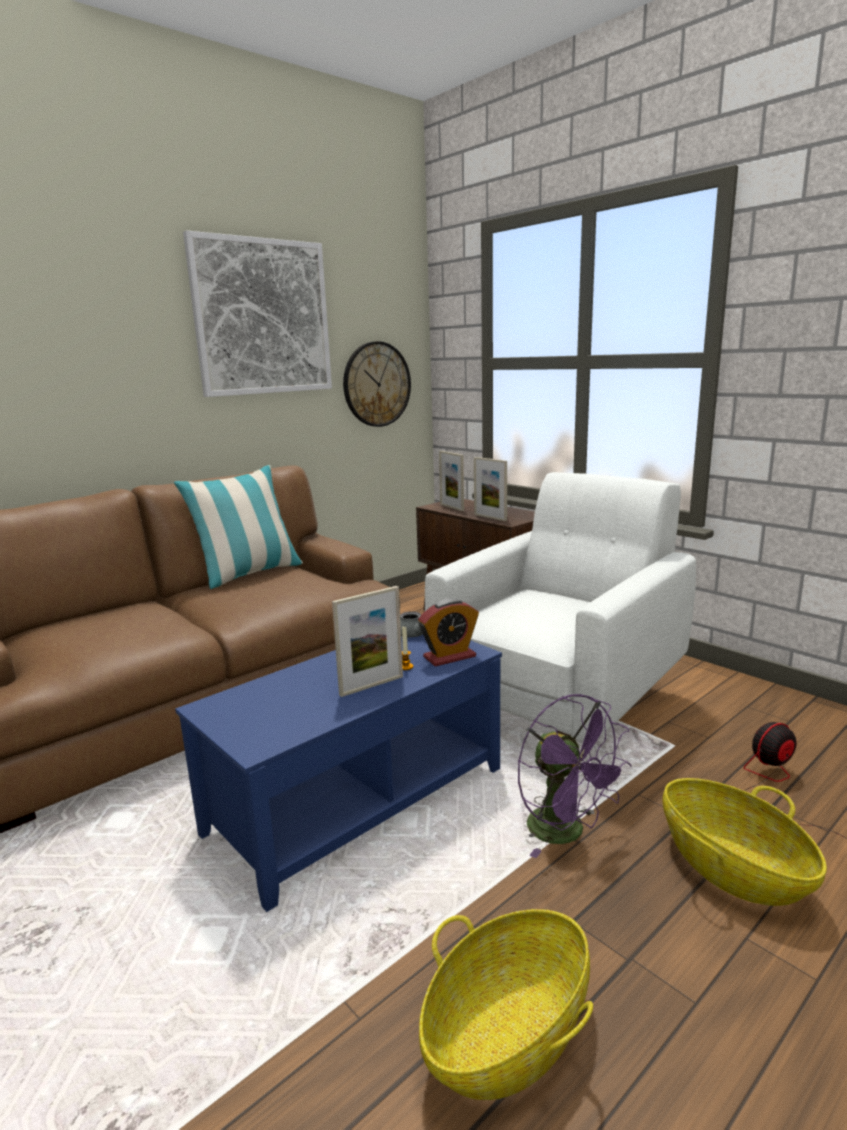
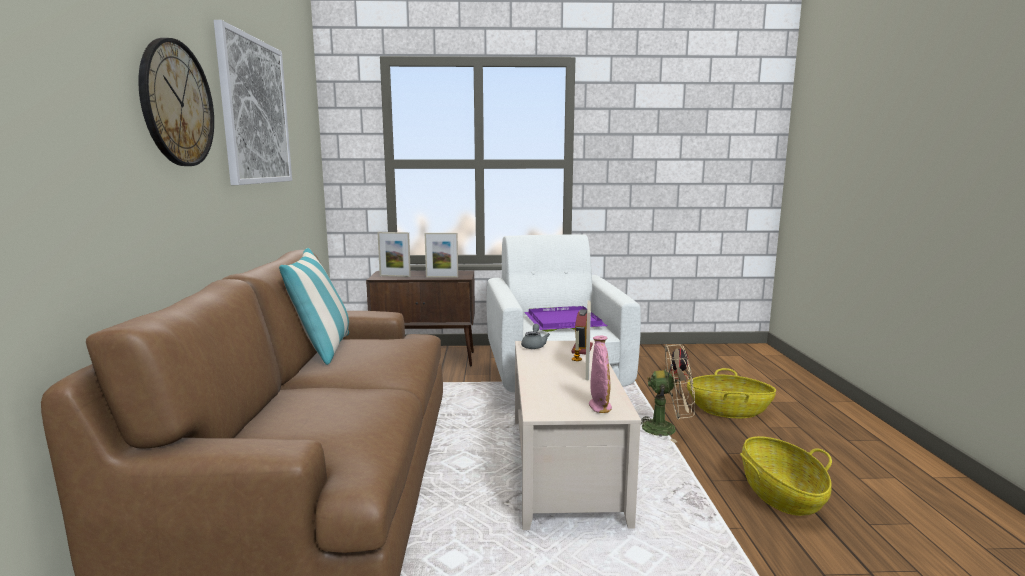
camera: 50 degrees left, 5 degrees down
(258, 731) = (600, 407): none -> pink vase
(358, 800) = (564, 466): blue coffee table -> beige coffee table
(376, 384) = (305, 178): wall clock -> wall clock (176, 104)
(542, 614) = (563, 322): none -> purple tray
(566, 833) = (666, 428): purple fan -> beige fan

